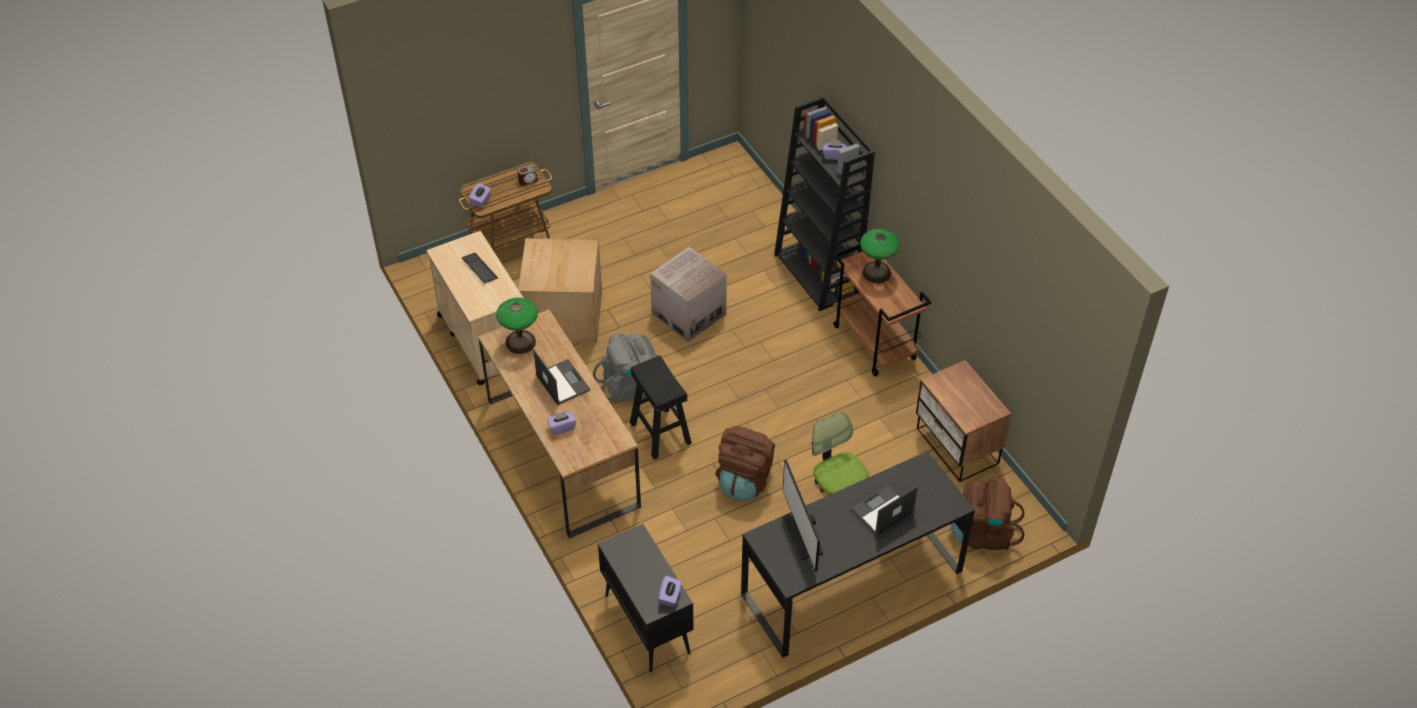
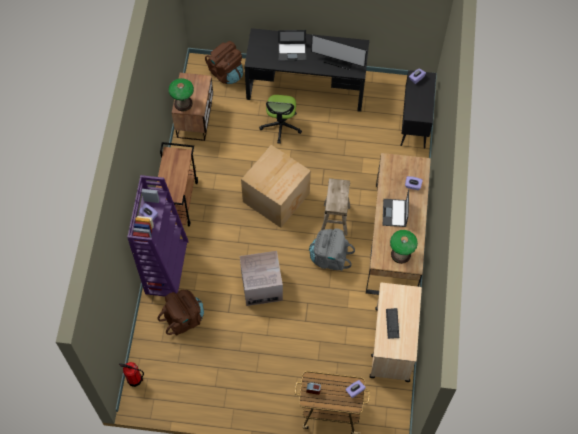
camera: 145 degrees left, 15 degrees up
(562, 316) = (335, 333): cardboard box -> cardboard box (277, 197)
(661, 433) = (335, 218): black stool -> beige stool
(744, 480) = (313, 166): brown backpack -> brown backpack (184, 319)
(746, 169) = (134, 379): none -> fire extinguisher
(803, 537) = (338, 61): monitor -> monitor turned 90 degrees clockwise
(818, 274) = (166, 266): black bookcase -> purple bookcase
(876, 272) = (168, 184): table lamp -> table lamp (183, 103)

